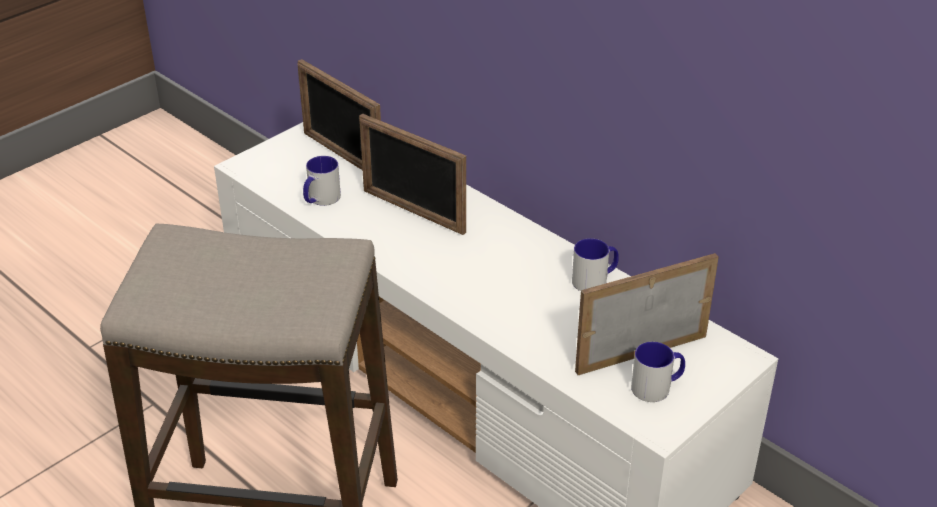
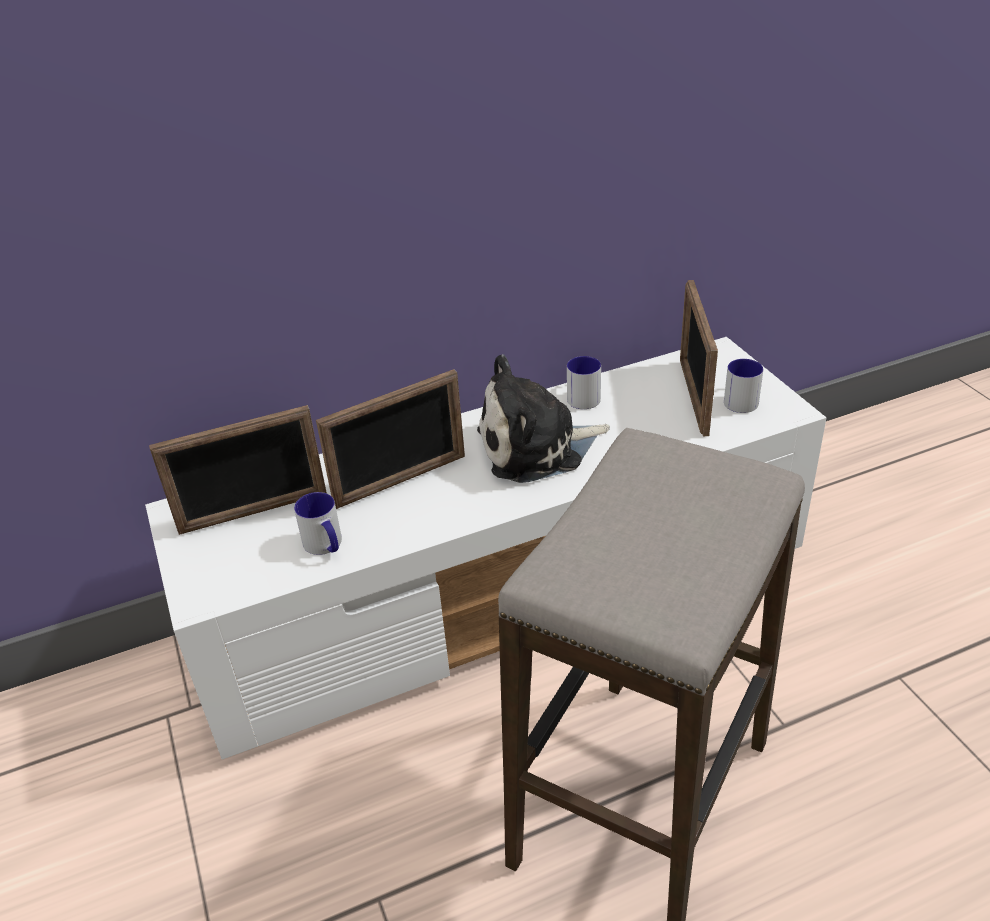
camera: 65 degrees left, 0 degrees up
(497, 271) = (537, 447): none -> plush toy

